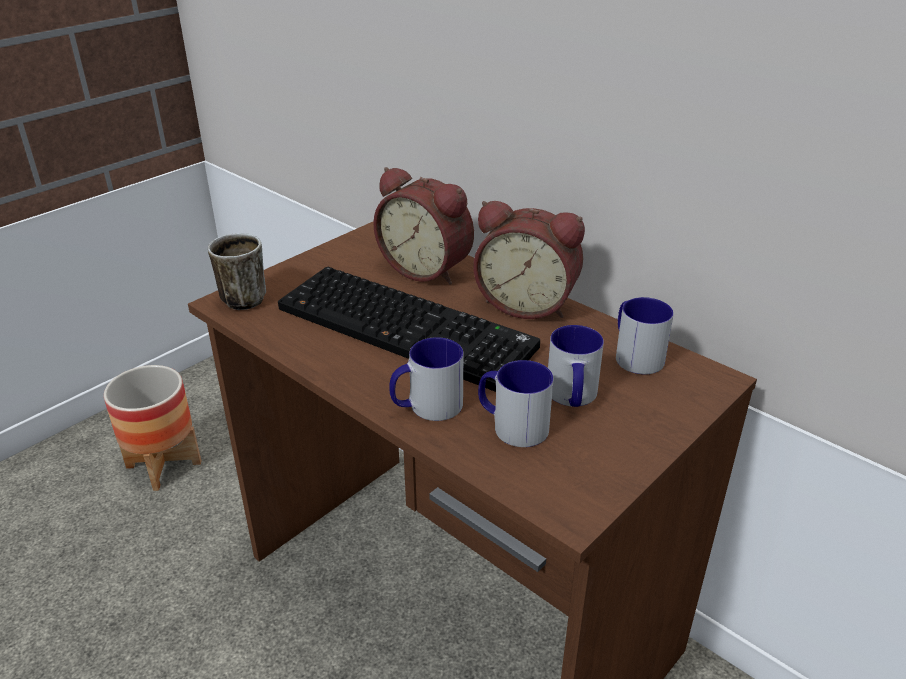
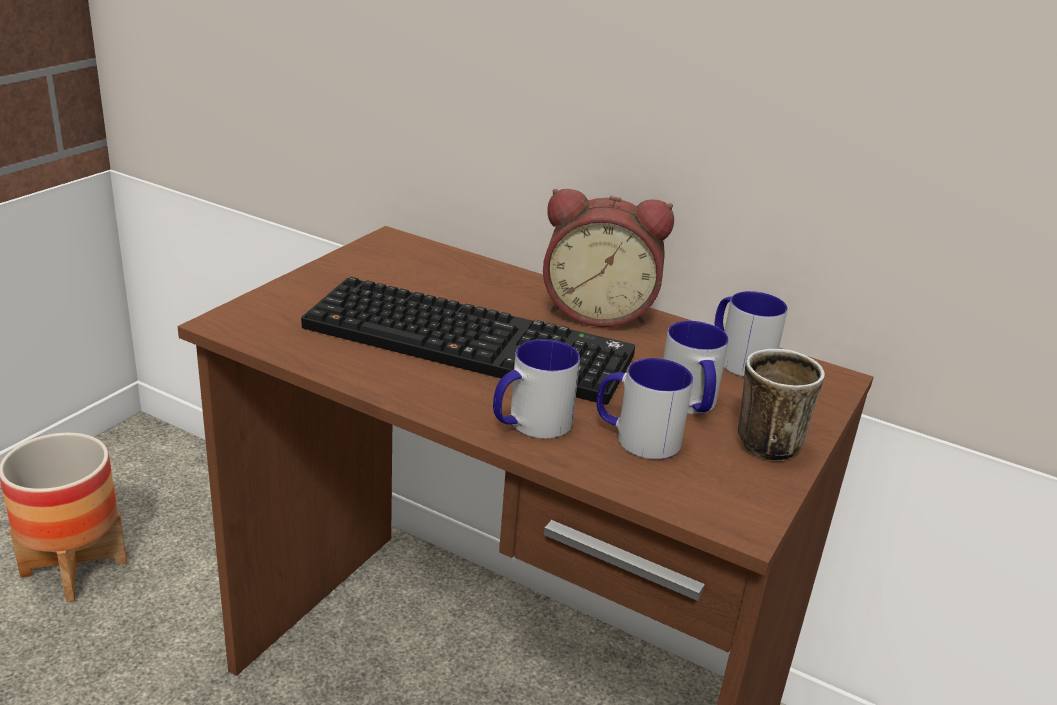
camera: 15 degrees left, 5 degrees down
(244, 296) = (251, 315): mug -> mug (761, 439)
(428, 268) = (467, 278): alarm clock -> none

